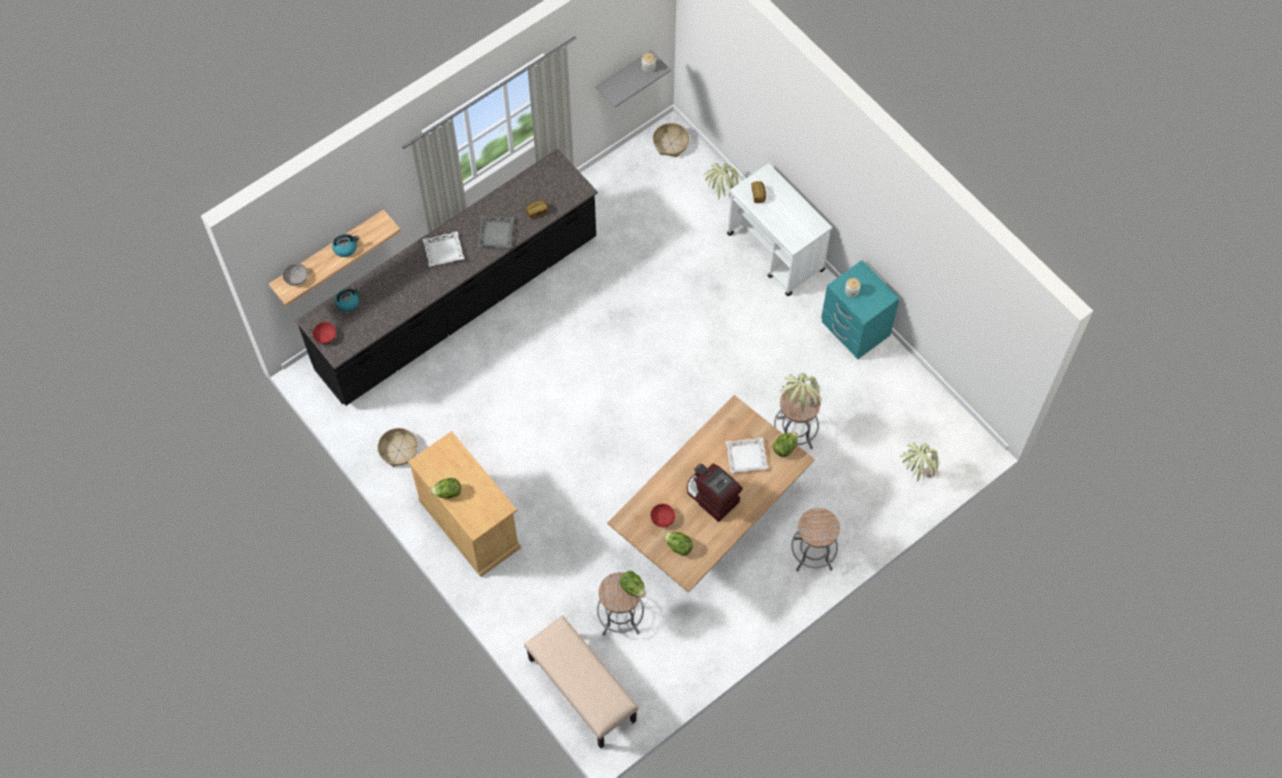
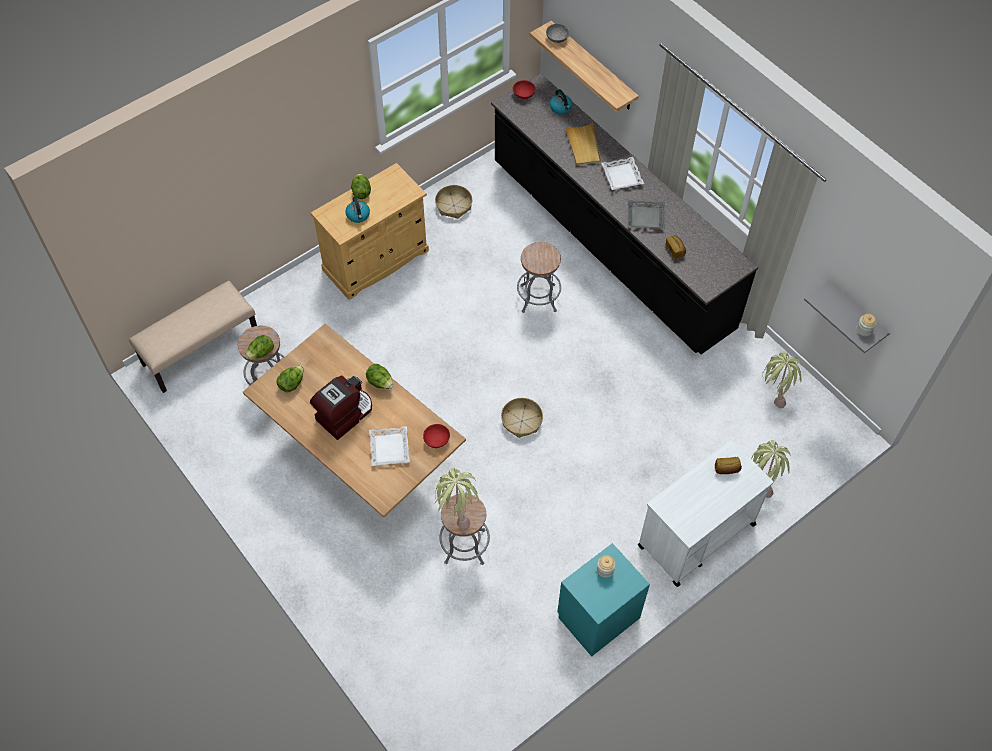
camera: 90 degrees right, 5 degrees down
(345, 248) = (592, 70): kettle -> kettle (358, 215)
(401, 283) = (583, 146): none -> beige tray
(662, 518) = (324, 370): red bowl -> red bowl (437, 440)
(671, 143) = (830, 431): basket -> basket (522, 421)
(785, 448) = (398, 486): lettuce -> lettuce (380, 382)
(813, 554) = (320, 558): grey stool -> grey stool (538, 298)
(916, 476) = (406, 674): potted plant -> potted plant (774, 393)

